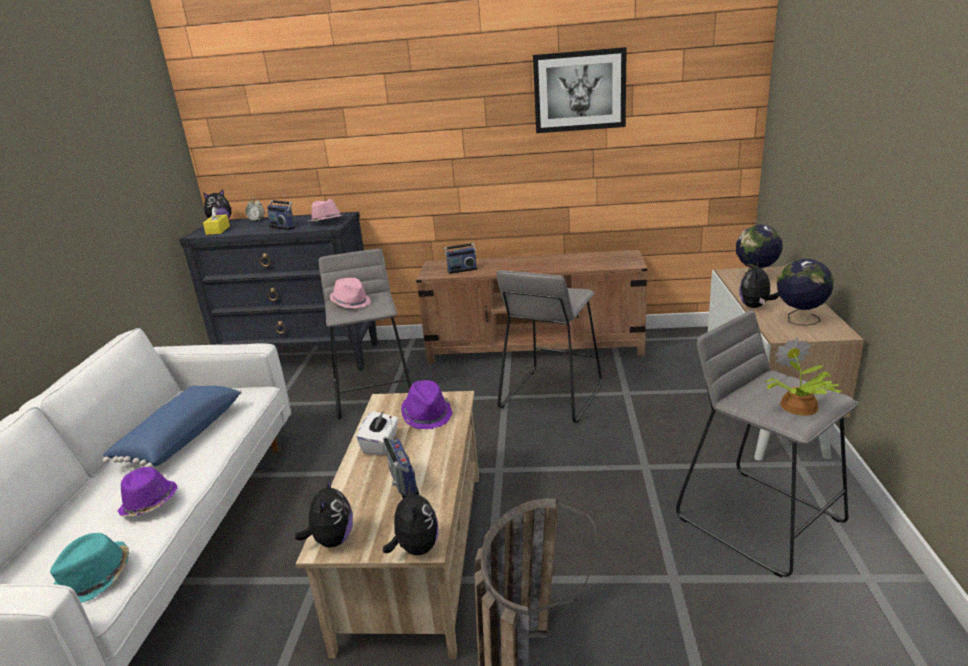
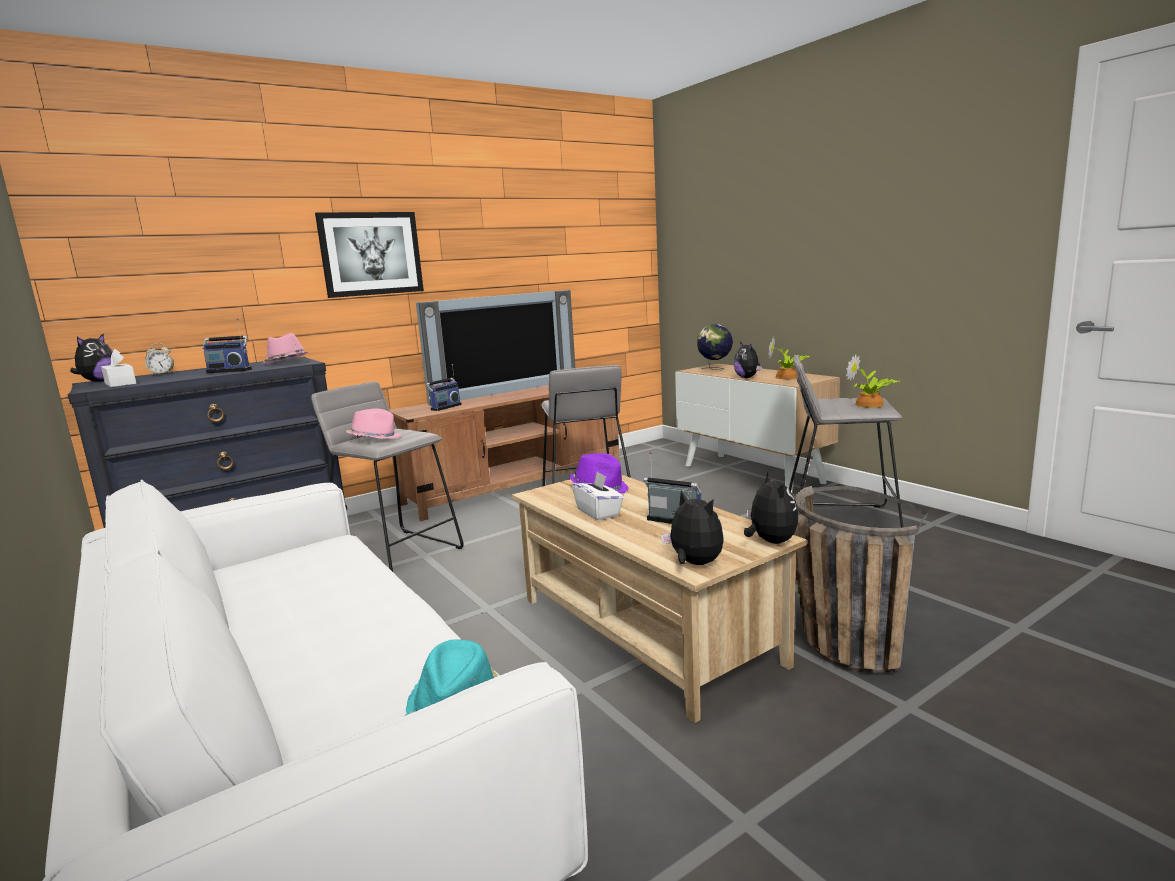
camera: 40 degrees left, 10 degrees down
(149, 504) = (393, 643): purple hat -> none
(180, 437) = (304, 596): blue pillow -> none
(218, 230) = (120, 383): yellow tissue box -> white tissue box
(415, 548) = (770, 541): plush toy -> plush toy turned 45 degrees clockwise
(537, 256) = (503, 391): none -> television
(579, 91) = (524, 229): picture -> picture (371, 254)
(799, 320) = (787, 377): globe -> potted plant

